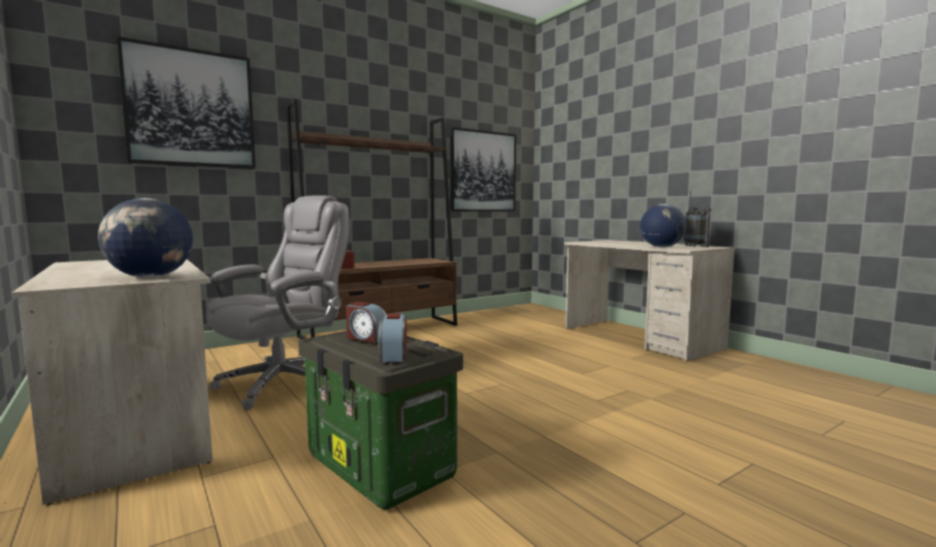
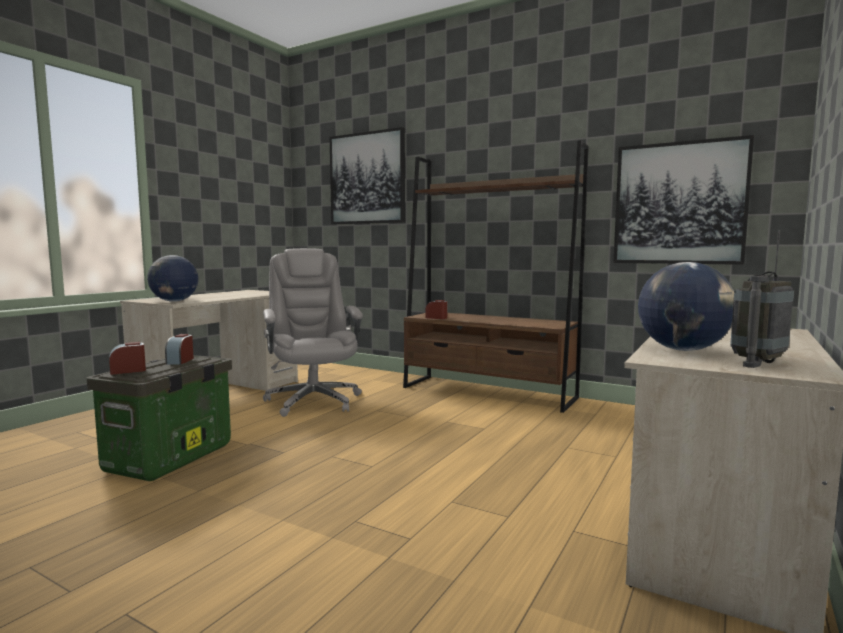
camera: 65 degrees right, 0 degrees up
(284, 383) = (313, 401): grey office chair -> grey office chair turned 120 degrees counterclockwise

